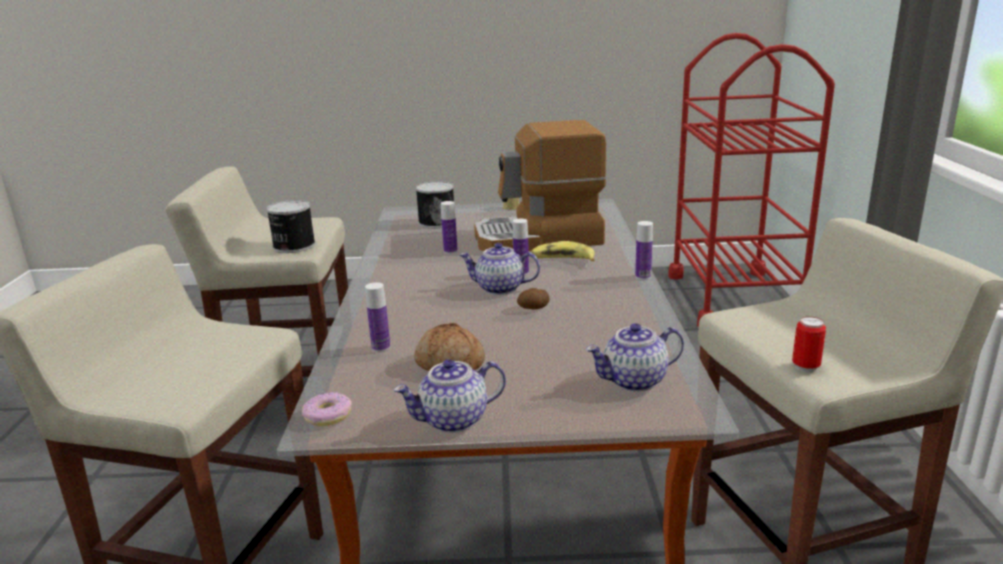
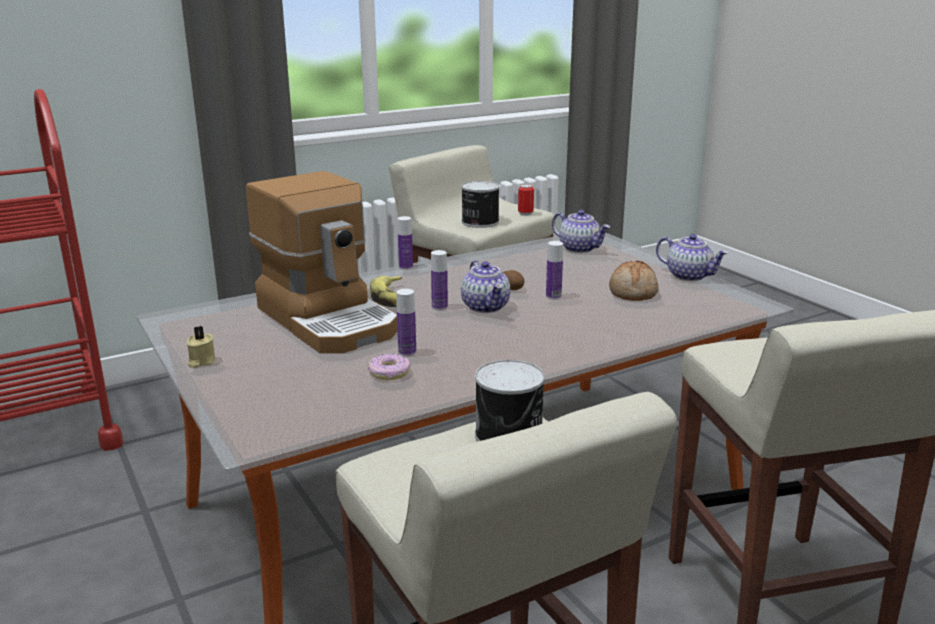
camera: 120 degrees left, 0 degrees up
(327, 416) = (745, 305): donut -> donut (389, 373)
(381, 347) = (647, 318): bottle -> bottle (553, 296)
(437, 222) = (295, 392): can -> can (479, 222)

